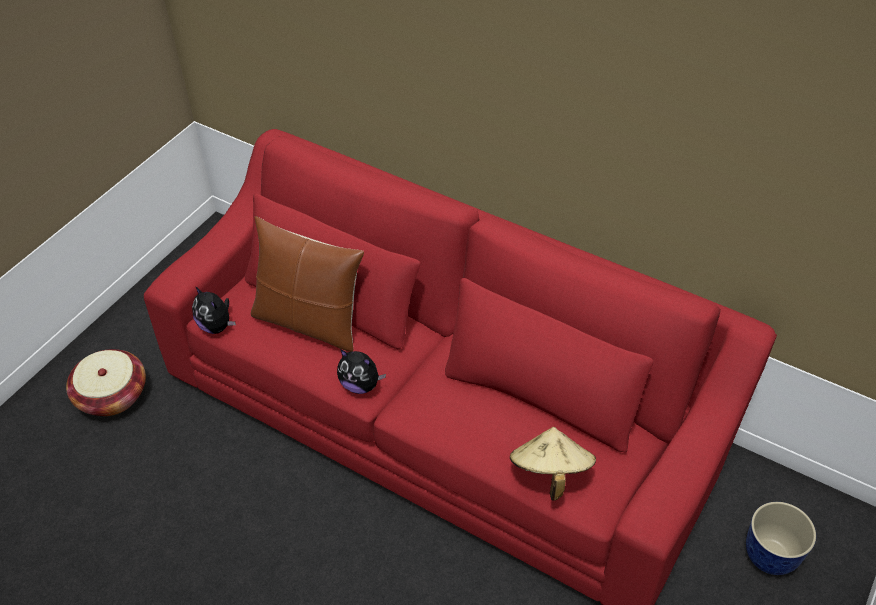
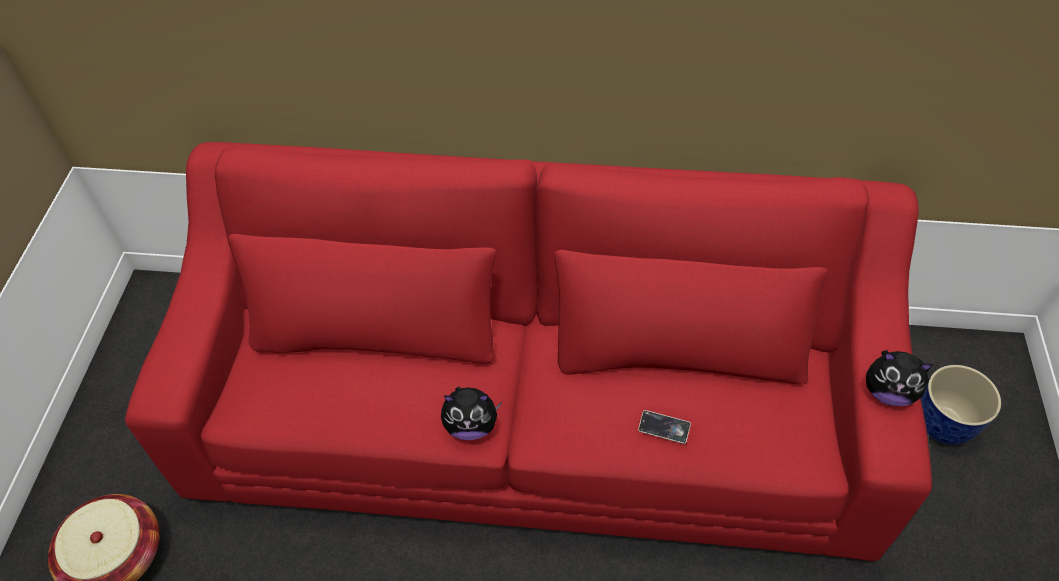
camera: 25 degrees left, 5 degrees up
(216, 326) = (244, 422): plush toy -> plush toy (888, 392)
(309, 322) = (366, 371): brown pillow -> none
(491, 438) = (664, 428): none -> phone
(550, 473) = (751, 443): beige hat -> none

